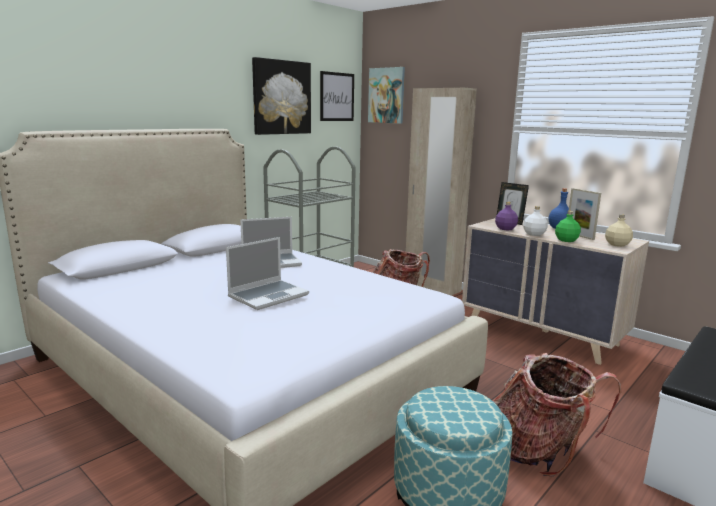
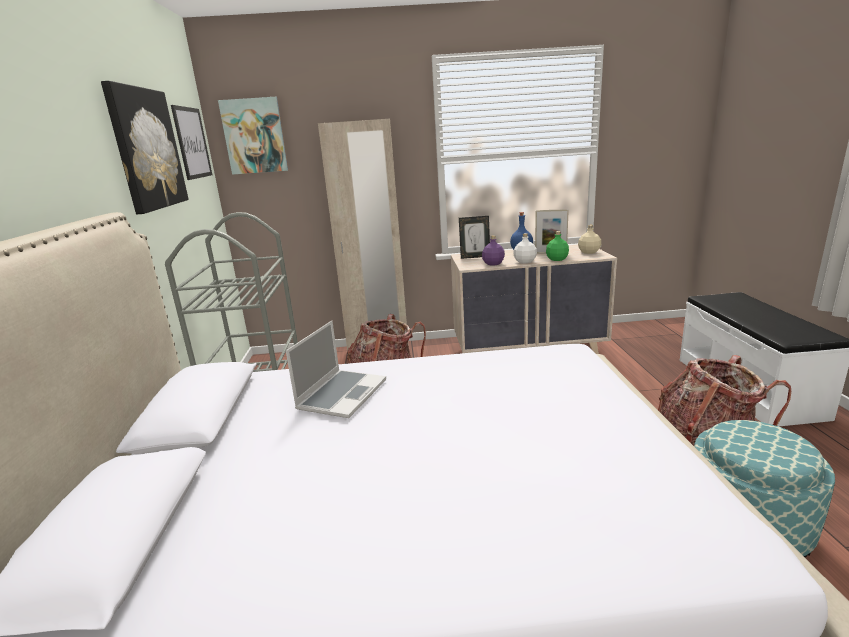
camera: 45 degrees left, 5 degrees up
(269, 295) = (471, 436): laptop -> none

